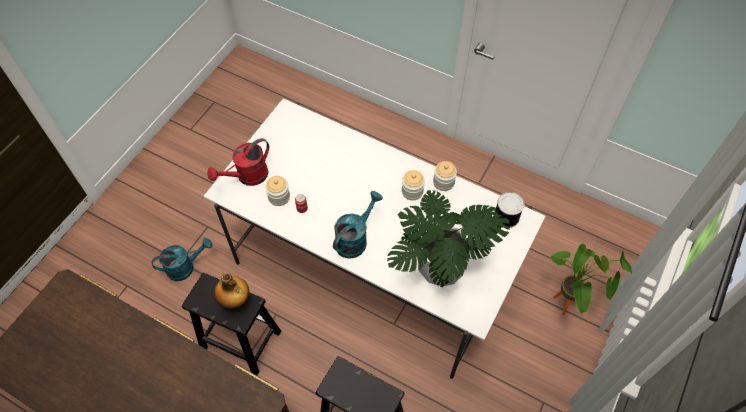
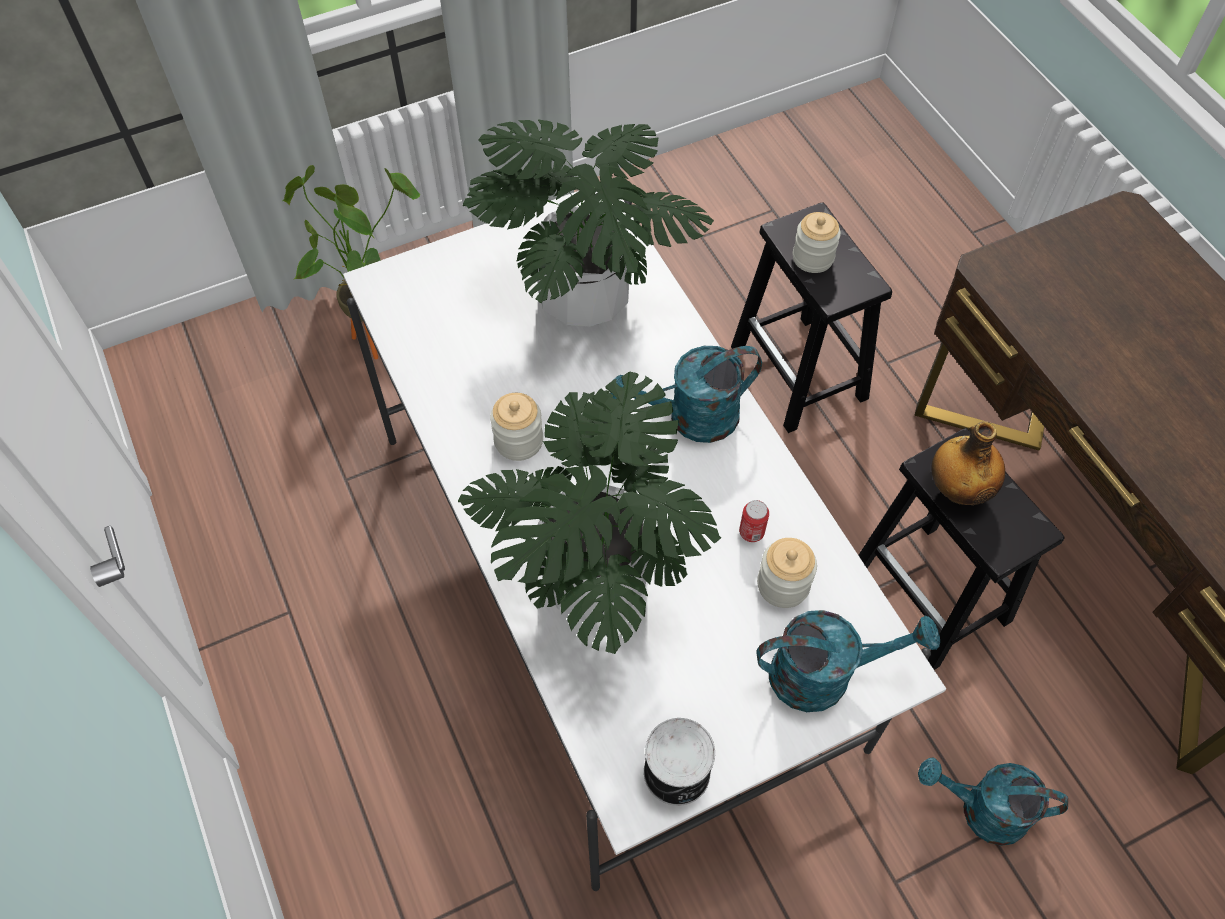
camera: 145 degrees left, 0 degrees up
(247, 177) = (825, 674): red watering can -> turquoise watering can
(346, 162) = (594, 577): none -> potted plant
(443, 182) = (447, 423): jar -> jar (813, 258)
(505, 216) = (405, 308): can -> can (677, 774)

